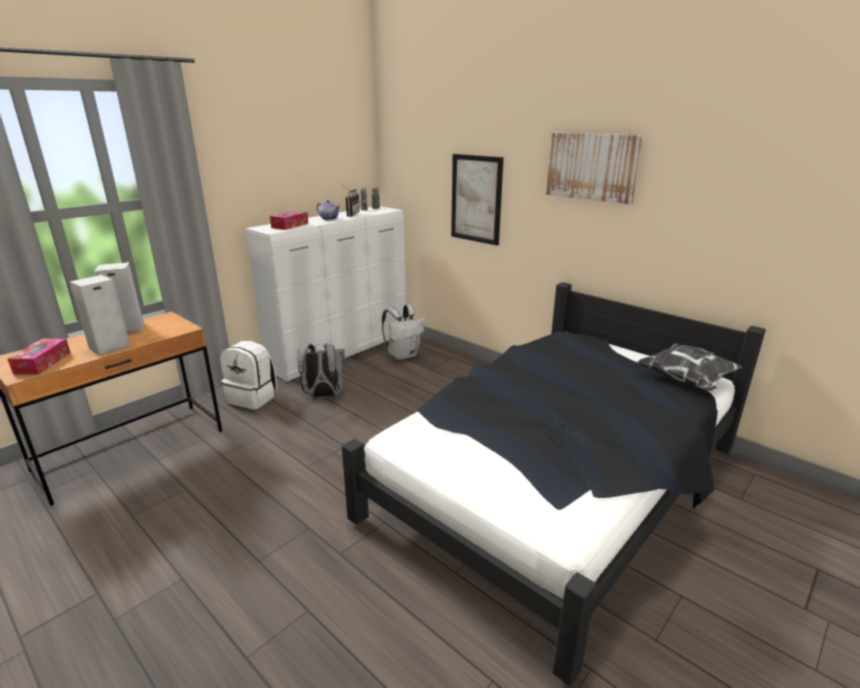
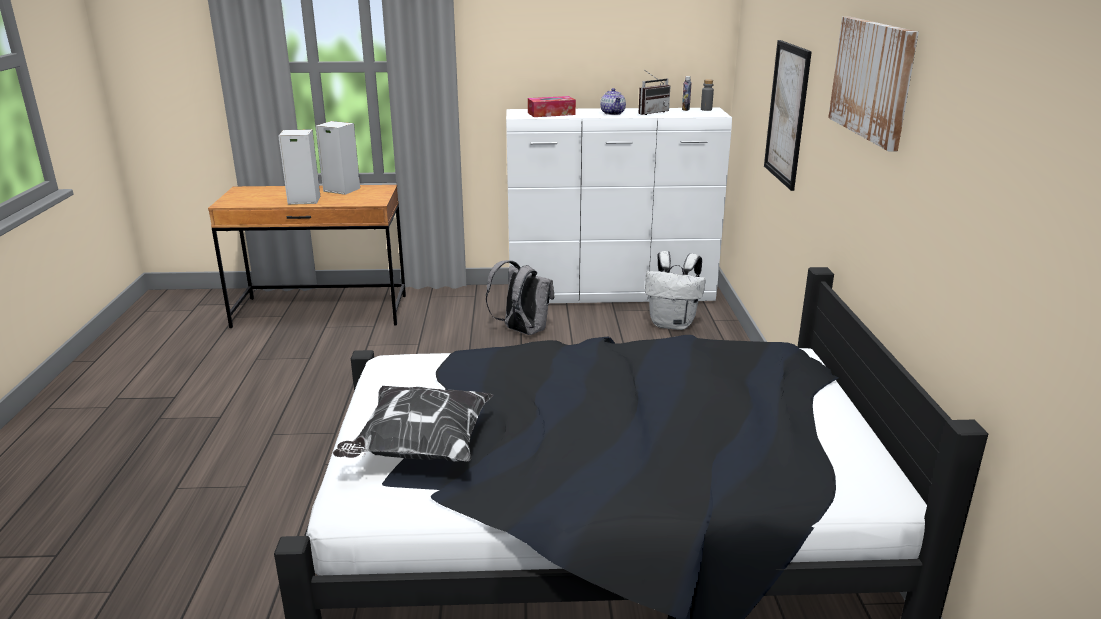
camera: 45 degrees right, 0 degrees up
(43, 363) = (250, 199): tissue box -> none
(253, 398) = (462, 307): white backpack -> none
(686, 381) = (835, 473): pillow -> pillow (419, 449)

